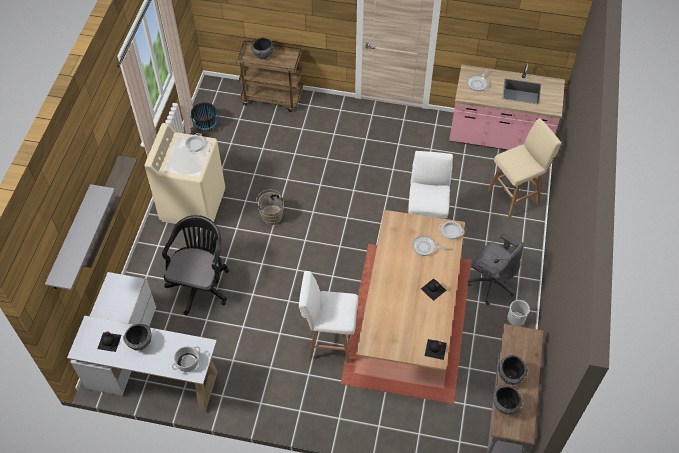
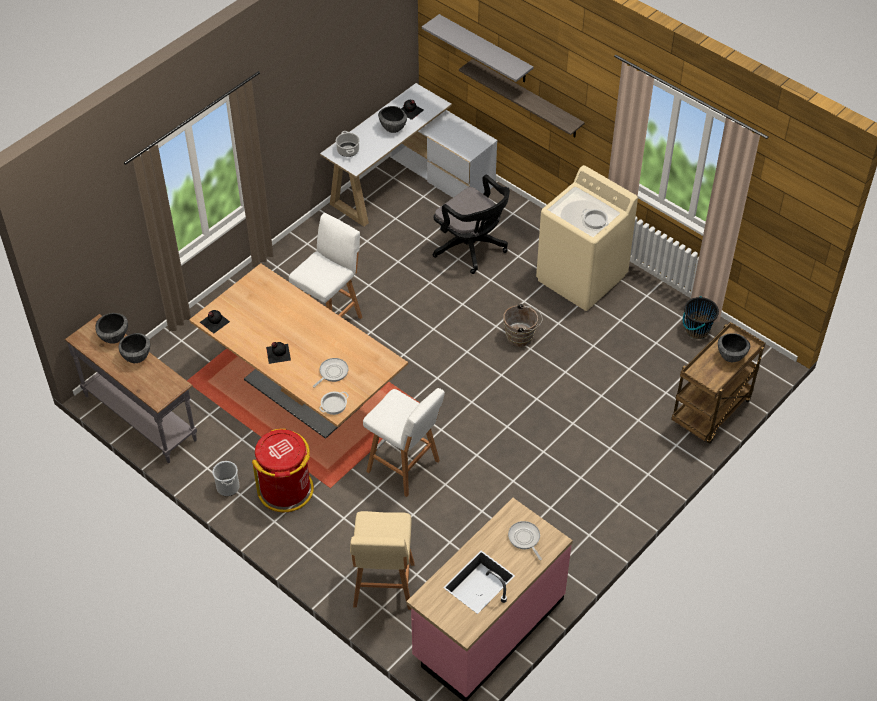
camera: 120 degrees right, 5 degrees down
(491, 283) = (286, 489): grey office chair -> red trash can

